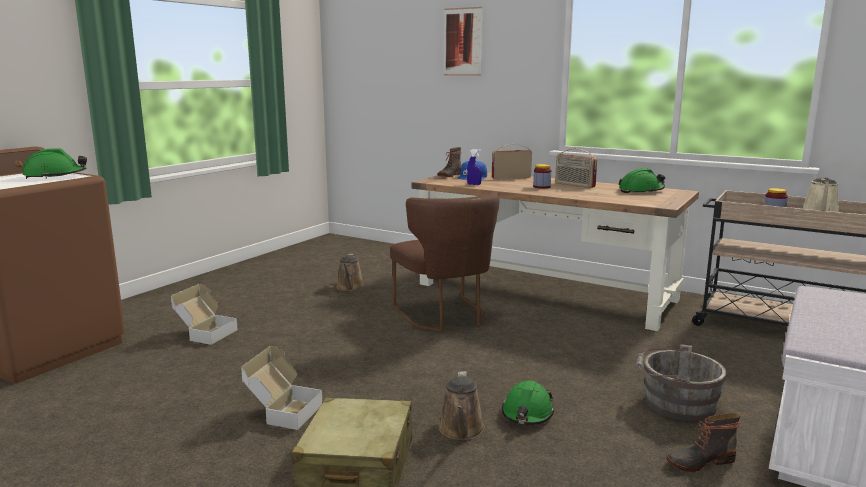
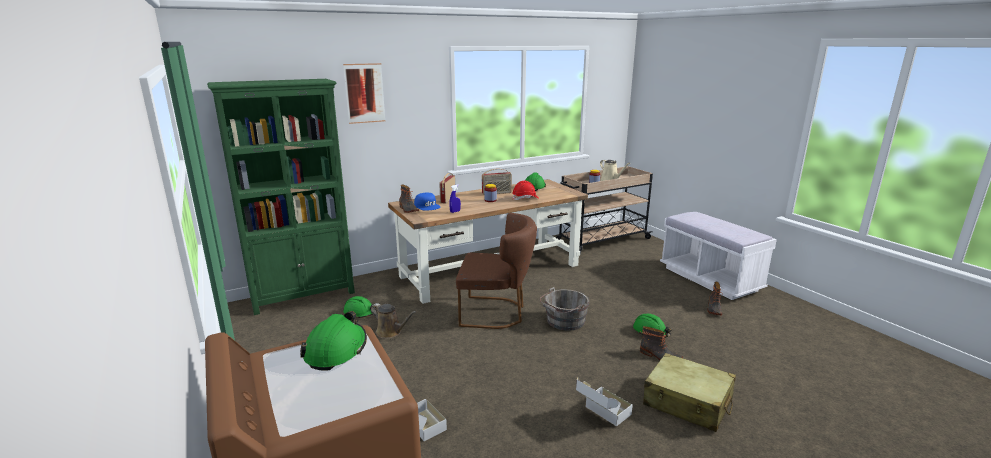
camera: 60 degrees left, 5 degrees up
(370, 270) = (360, 313): none -> green hard hat
(374, 247) = (304, 296): none -> green bookcase
(461, 431) = (660, 356): brown watering can -> boot
(582, 194) = (525, 198): none -> red hard hat
(675, 403) = (660, 293): grey bucket -> grey bucket (564, 321)

